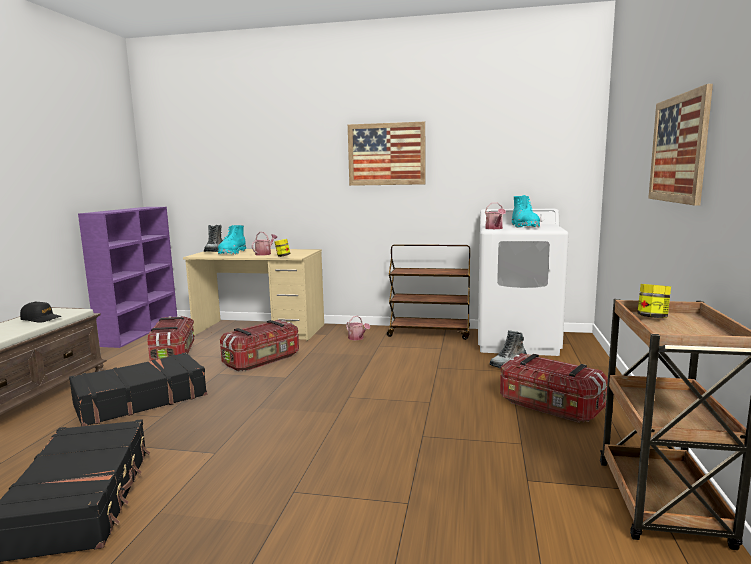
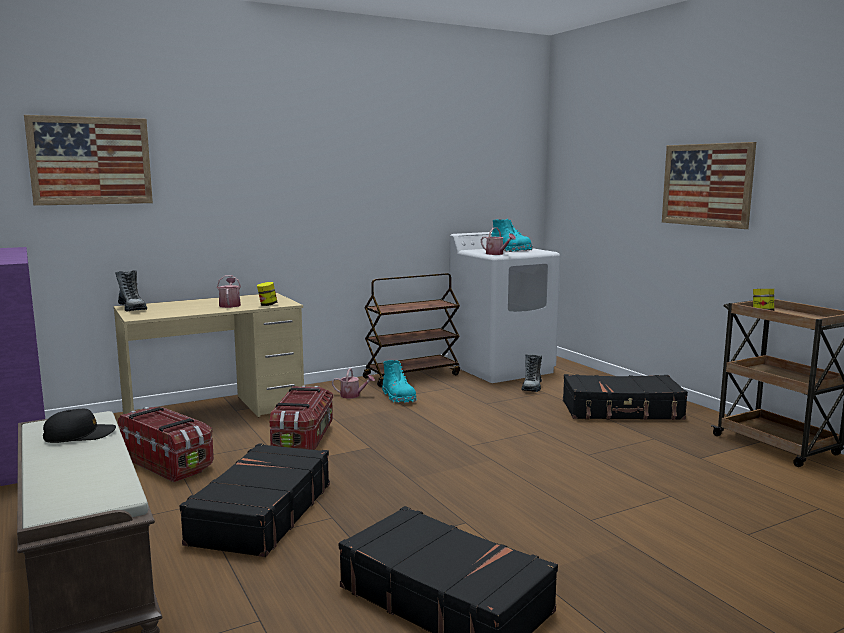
camera: 40 degrees left, 0 degrees up
(232, 253) = (176, 308): turquoise boot -> turquoise boot (398, 397)
(386, 154) = (351, 172): picture -> picture (91, 161)
(549, 407) = (622, 410): storage box -> black suitcase

